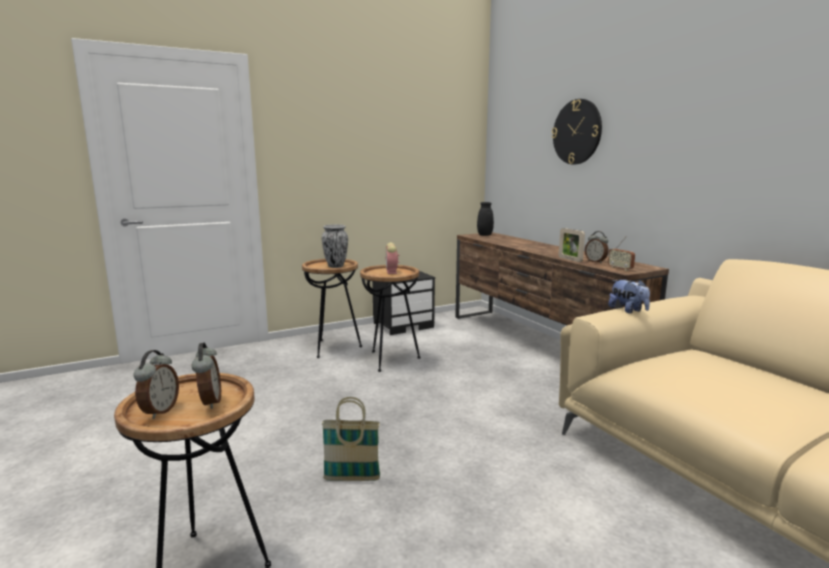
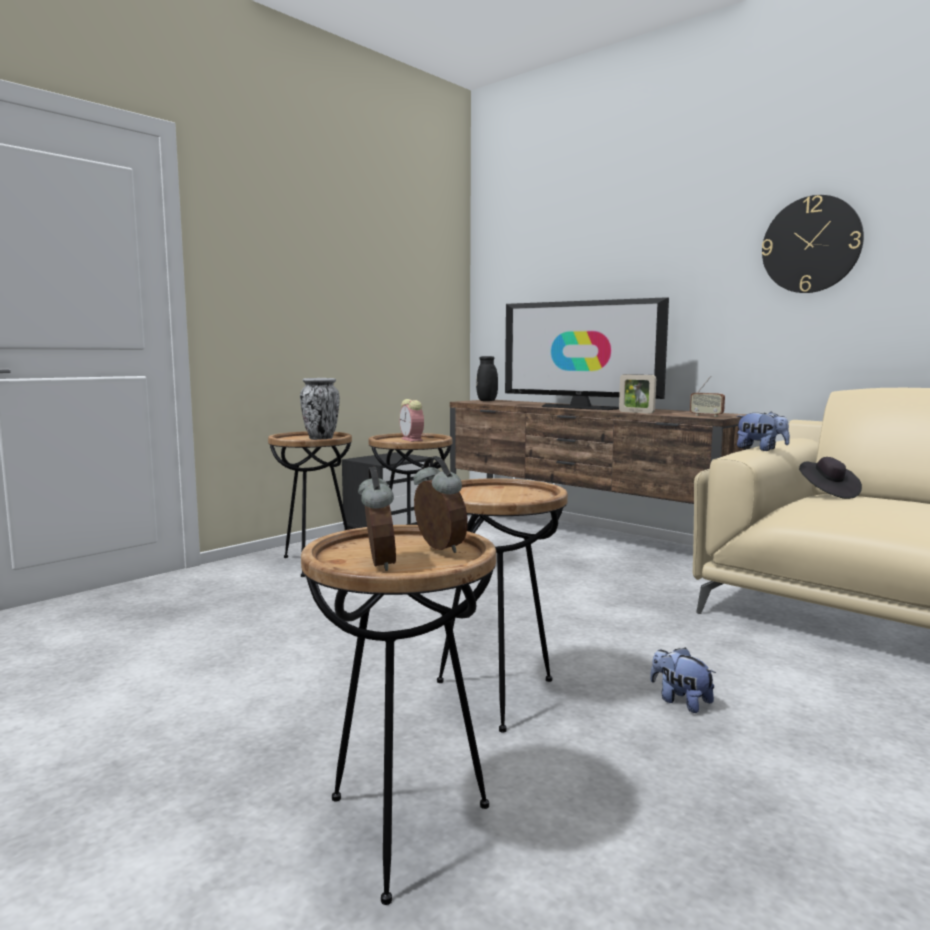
camera: 20 degrees left, 5 degrees down
(352, 479) = (497, 695): basket -> brown side table
(473, 513) = (680, 701): none -> plush toy
(538, 249) = (580, 407): none -> television
(577, 132) = (613, 262): wall clock -> wall clock (811, 244)
(595, 262) = (668, 413): alarm clock -> none
(685, 354) = (827, 493): none -> black hat

